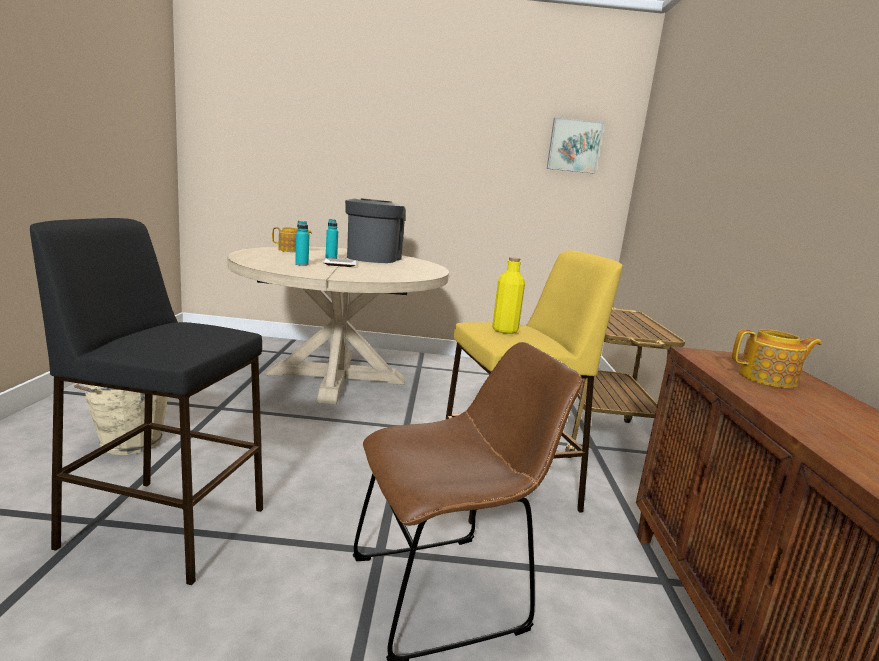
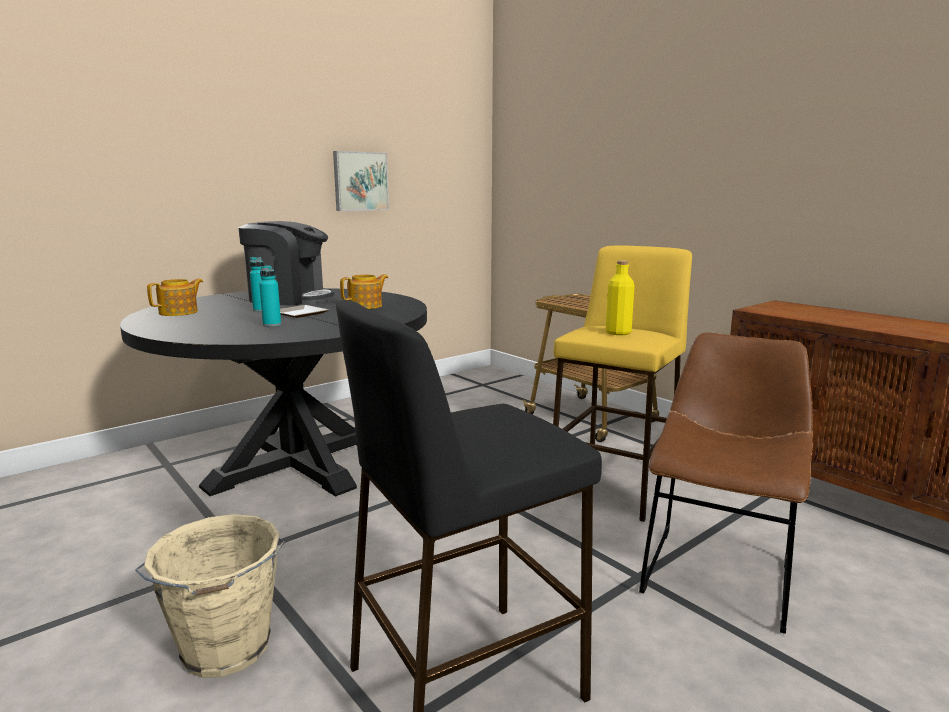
camera: 40 degrees left, 0 degrees up
(336, 376) = (295, 462): beige dining table -> black dining table
(372, 258) = (289, 298): coffee machine -> coffee machine turned 135 degrees clockwise
(574, 146) = (440, 136): picture -> picture (360, 181)
(768, 379) = (822, 314): teapot -> teapot (366, 306)

